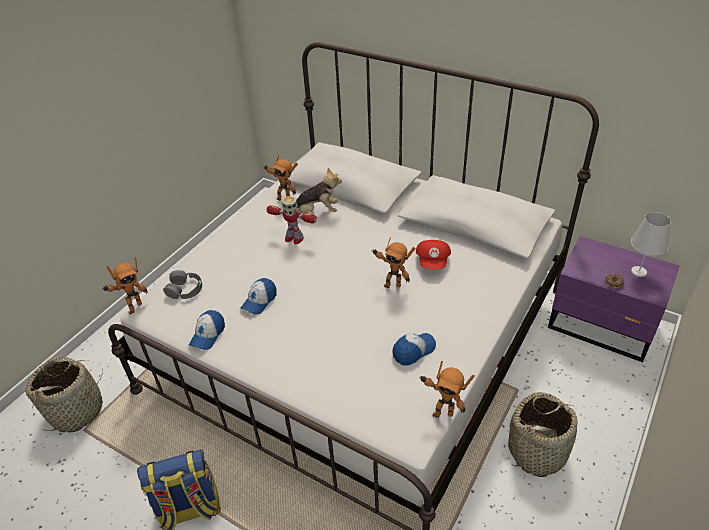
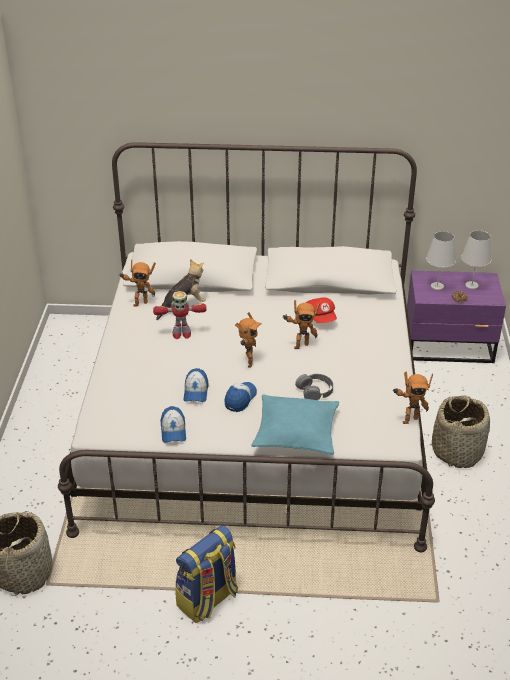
camera: 30 degrees left, 5 degrees down
(133, 307) = (79, 433): toy robot -> toy robot (247, 362)
(185, 289) = (116, 404): grey headphones -> grey headphones (315, 391)
(314, 381) = (296, 432): none -> turquoise pillow
(413, 351) = (355, 386): cap -> cap (240, 399)
(597, 261) = (437, 286): none -> white table lamp

